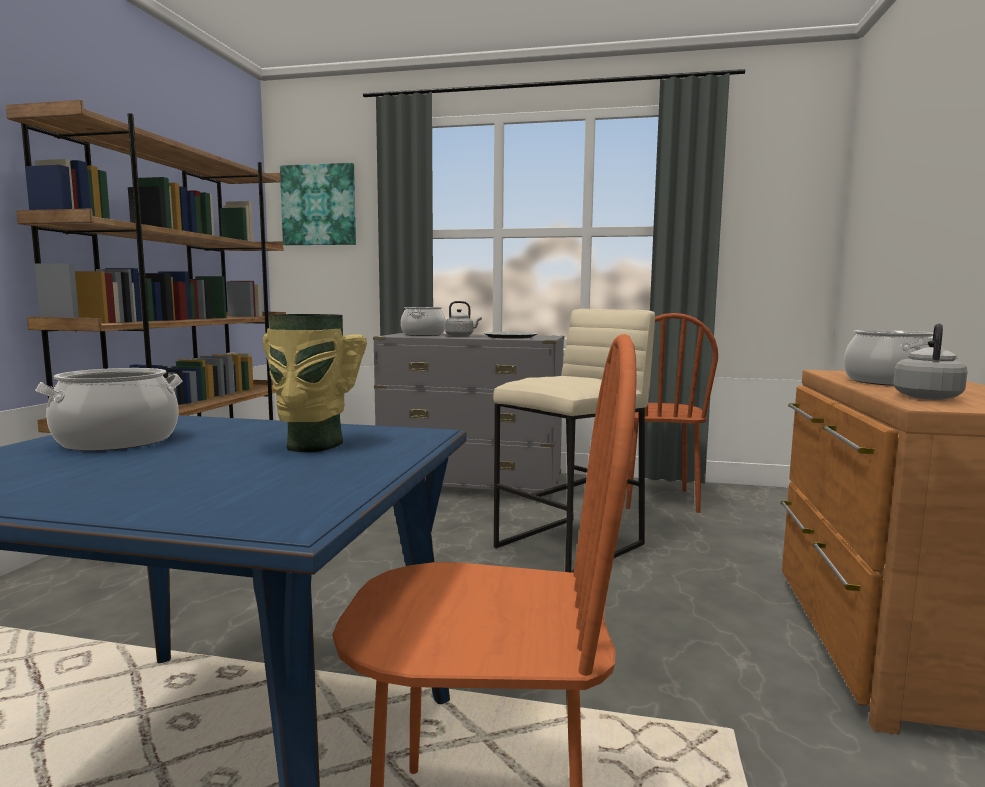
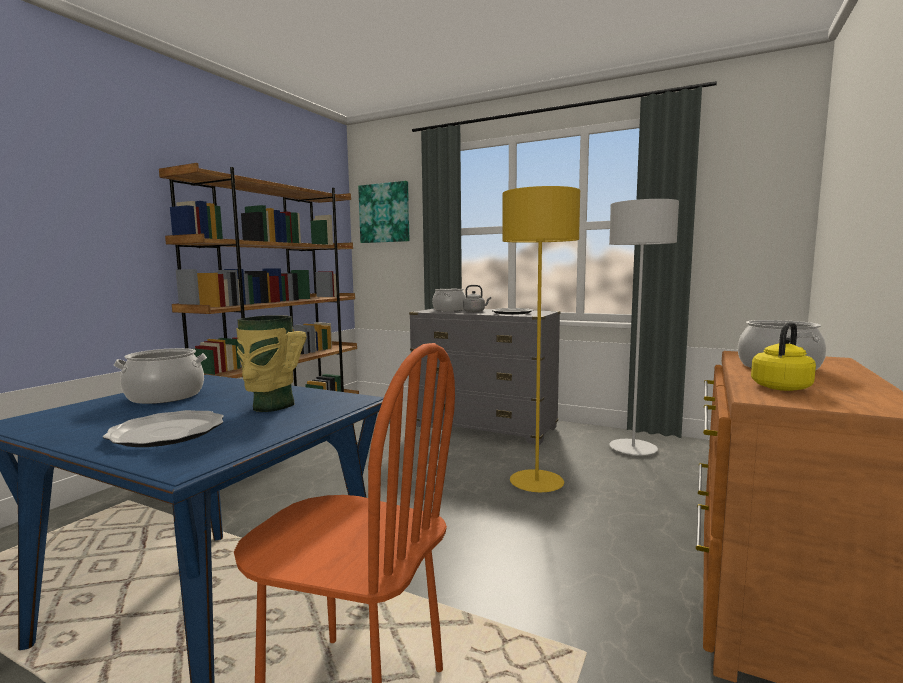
camera: 15 degrees right, 0 degrees up
(195, 483) = (168, 432): none -> plate
(570, 546) = (536, 483): beige stool -> yellow floor lamp
(658, 499) = (633, 449): brown chair -> grey floor lamp
(927, 397) = (782, 387): grey kettle -> yellow kettle

